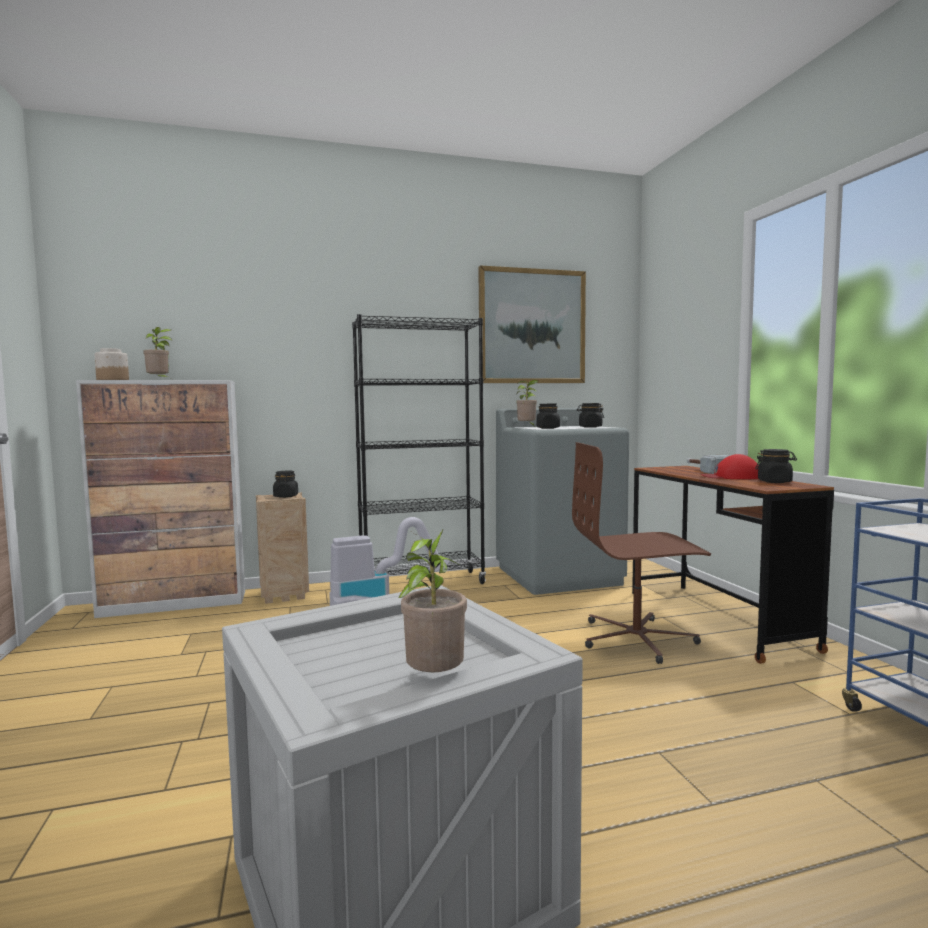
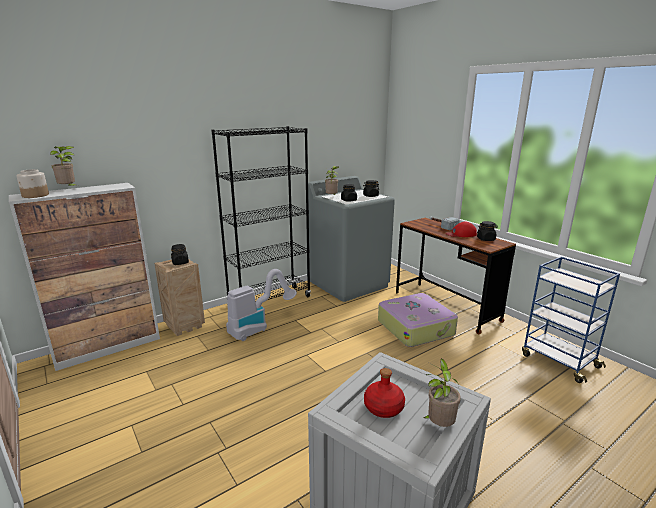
camera: 20 degrees left, 15 degrees up
(363, 645) = (384, 407): none -> red bottle
(532, 327) = (326, 123): picture -> none
(637, 639) = (416, 327): brown office chair -> suitcase

